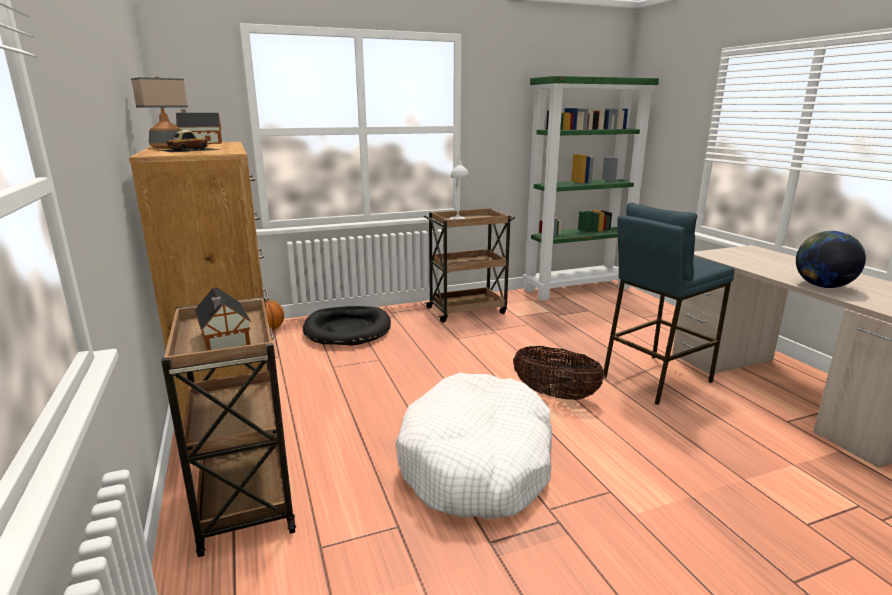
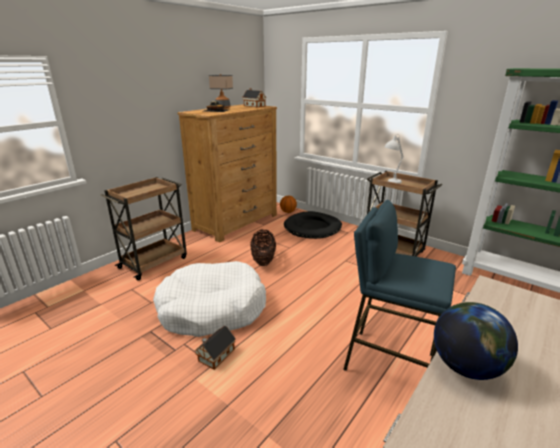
camera: 60 degrees right, 5 degrees up
(225, 340) = (137, 193): toy house -> toy house (215, 356)
(555, 395) = (309, 317): basket -> basket (263, 260)

